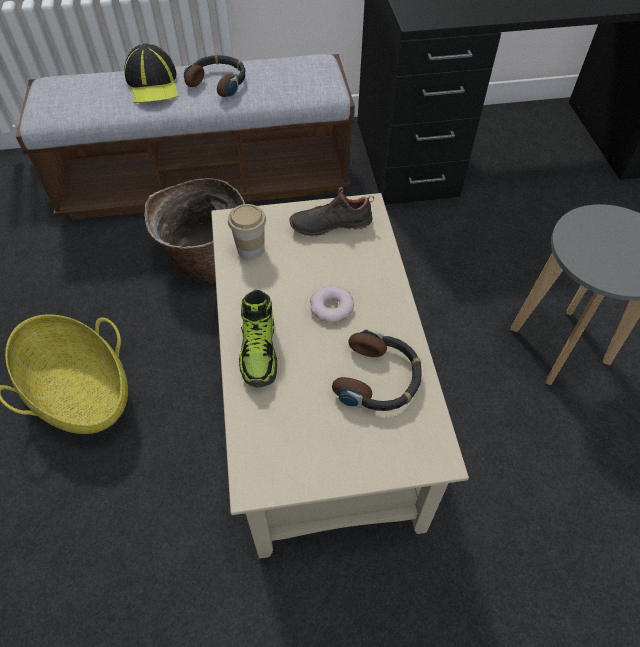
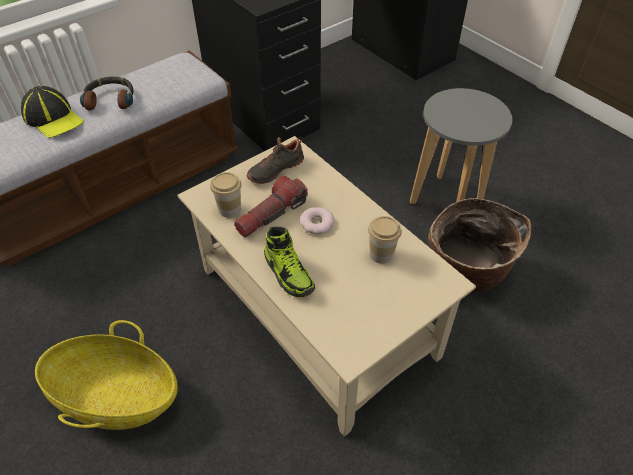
camera: 30 degrees left, 5 degrees down
(205, 260) = (155, 249): basket -> basket (465, 272)
(289, 275) = (271, 215): none -> flashlight
(379, 379) = (381, 254): headphones -> cup

